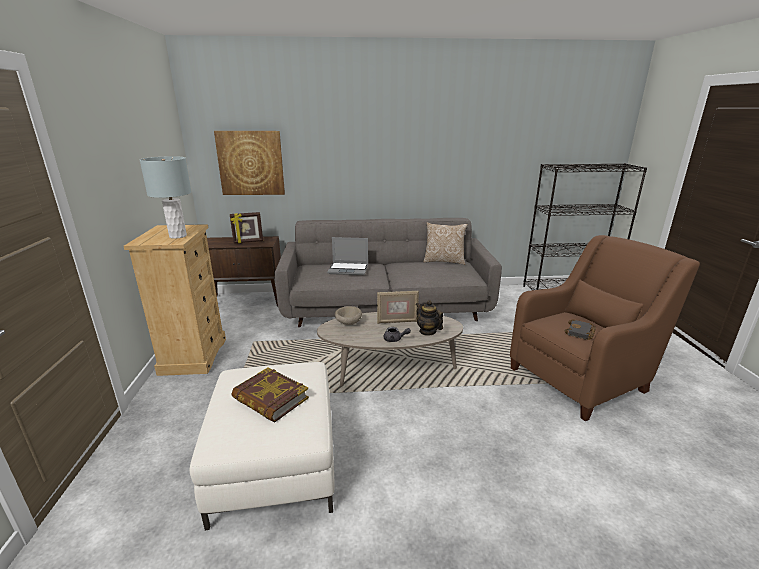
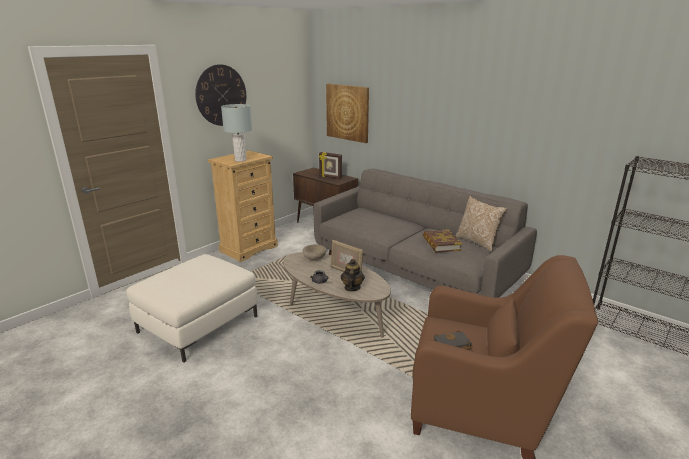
camera: 45 degrees right, 0 degrees up
(114, 147) = (221, 95): none -> wall clock
(270, 399) = (192, 276): book -> book (441, 244)
(349, 269) = (379, 221): laptop -> none

